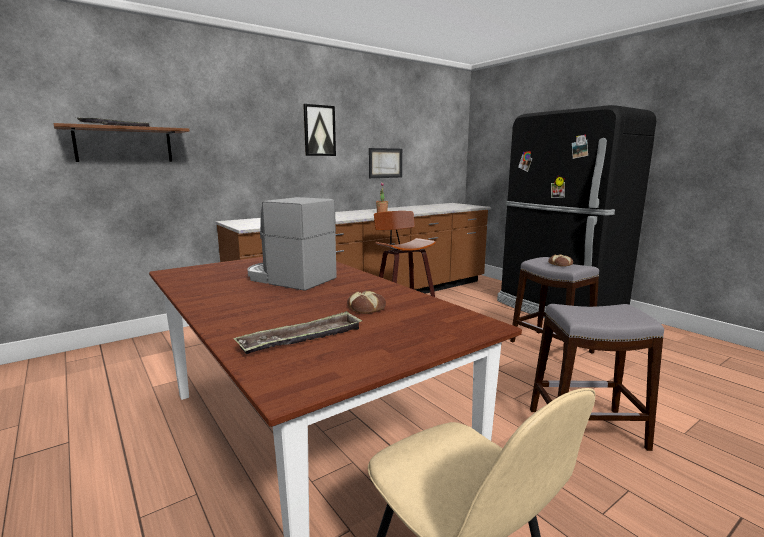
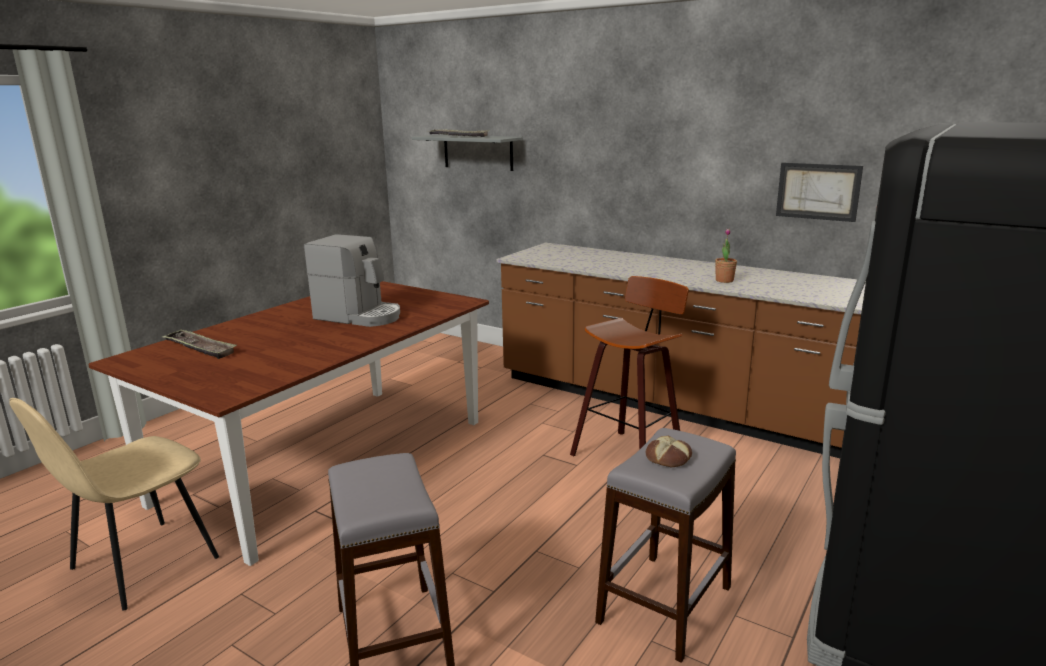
camera: 70 degrees right, 5 degrees up
(124, 145) = (478, 152): brown shelf -> grey shelf
(289, 279) = (359, 316): coffee machine -> coffee machine turned 105 degrees clockwise
(319, 130) = (689, 134): picture -> none
(367, 308) = (273, 353): bread -> none

